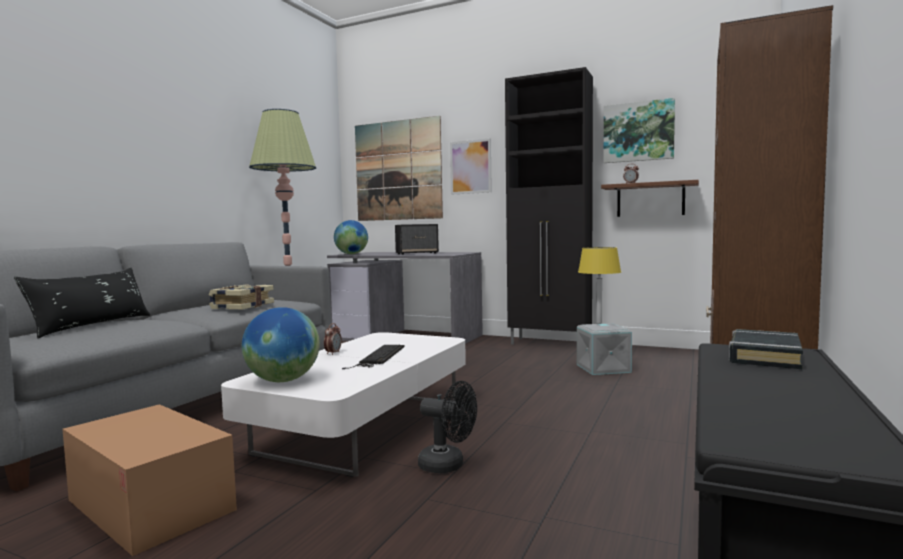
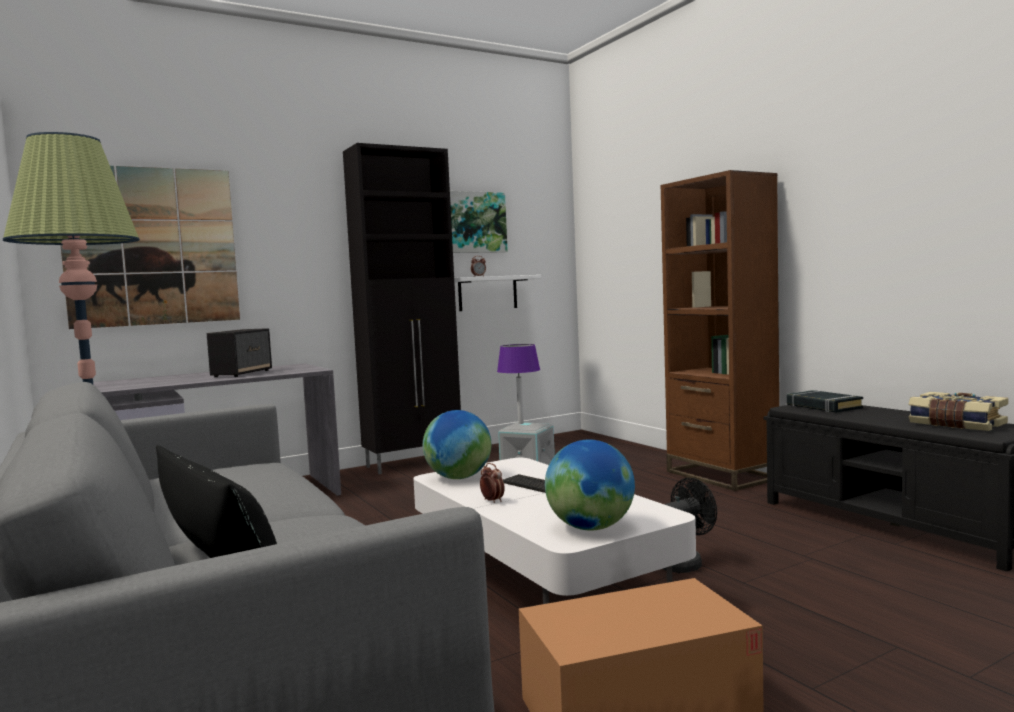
camera: 55 degrees left, 0 degrees up
(241, 306) = (262, 483): book -> book (956, 425)
(351, 254) = (121, 386): globe -> globe (459, 478)
(470, 167) = (280, 248): picture -> none
(599, 323) = (521, 423): yellow table lamp -> purple table lamp
(650, 200) = (487, 293): brown shelf -> white shelf

